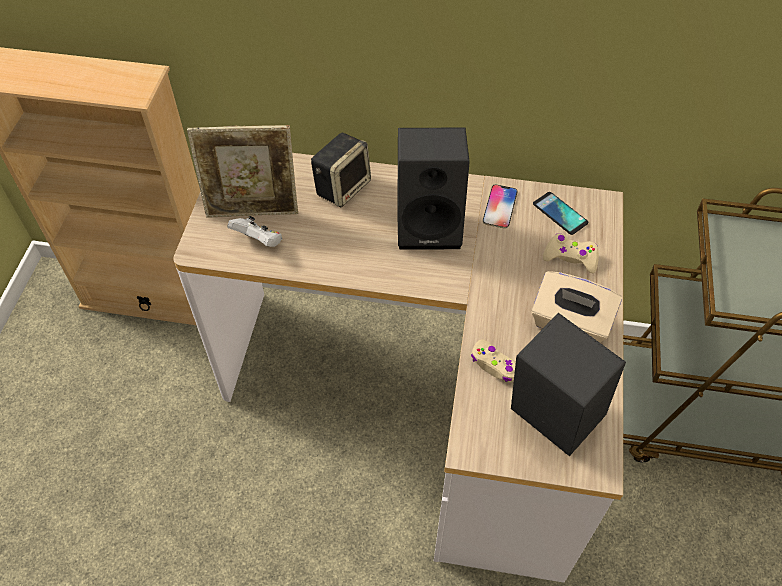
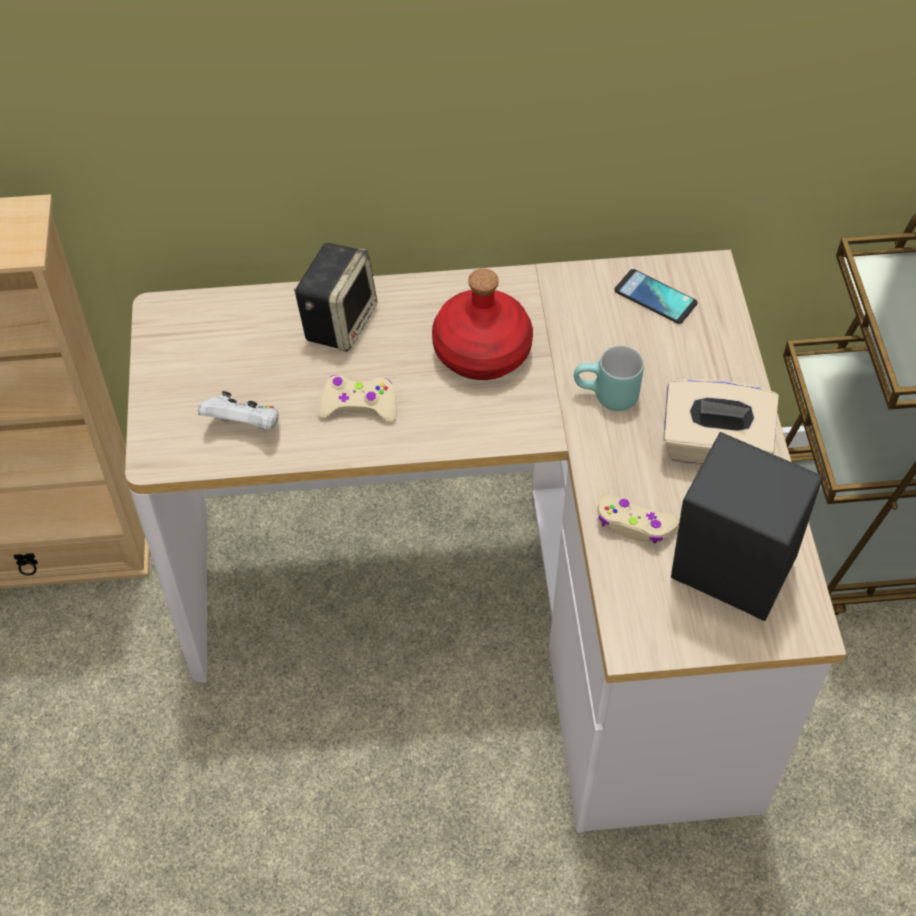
camera: 15 degrees left, 0 degrees up
(253, 211) = (220, 383): picture frame -> none
(430, 225) = (482, 350): black speaker -> red bottle
(500, 207) = (570, 305): phone -> none
(504, 274) = (606, 398): none -> turquoise mug
(570, 257) = (687, 355): beige game controller -> beige game controller (358, 405)

